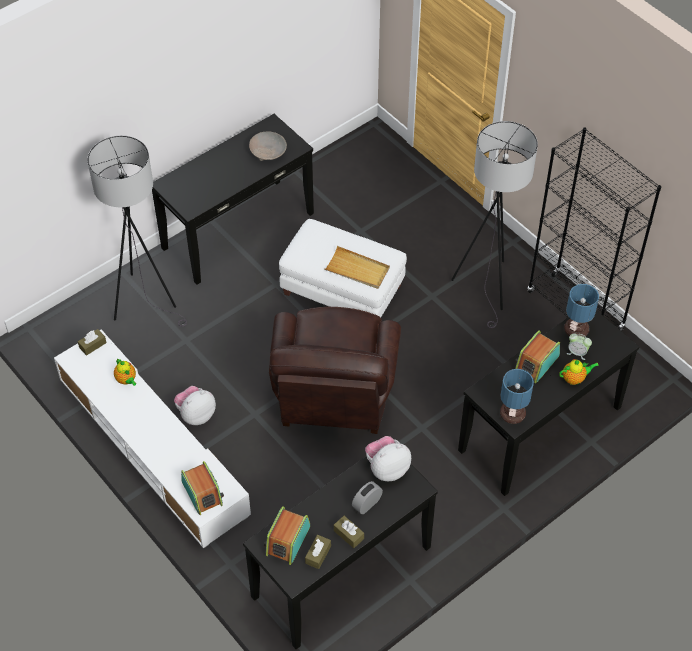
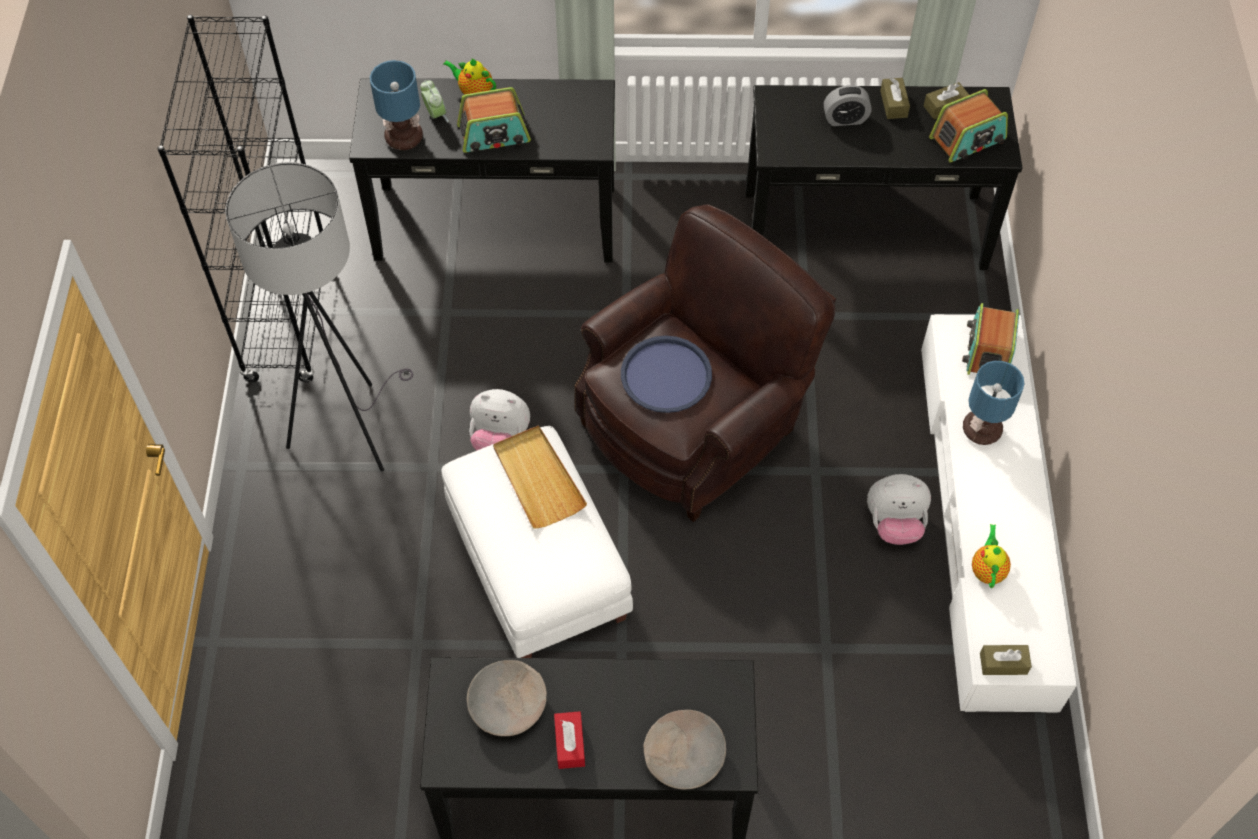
camera: 140 degrees left, 5 degrees up
(146, 301) = (838, 764): grey floor lamp -> none
(186, 177) = (685, 756): none -> beige bowl
(233, 155) = (569, 744): none -> red tissue box
(340, 334) = (666, 375): none -> blue tray
(387, 468) = (787, 138): plush toy -> plush toy (500, 439)
(512, 415) = (587, 101): table lamp -> table lamp (982, 428)

